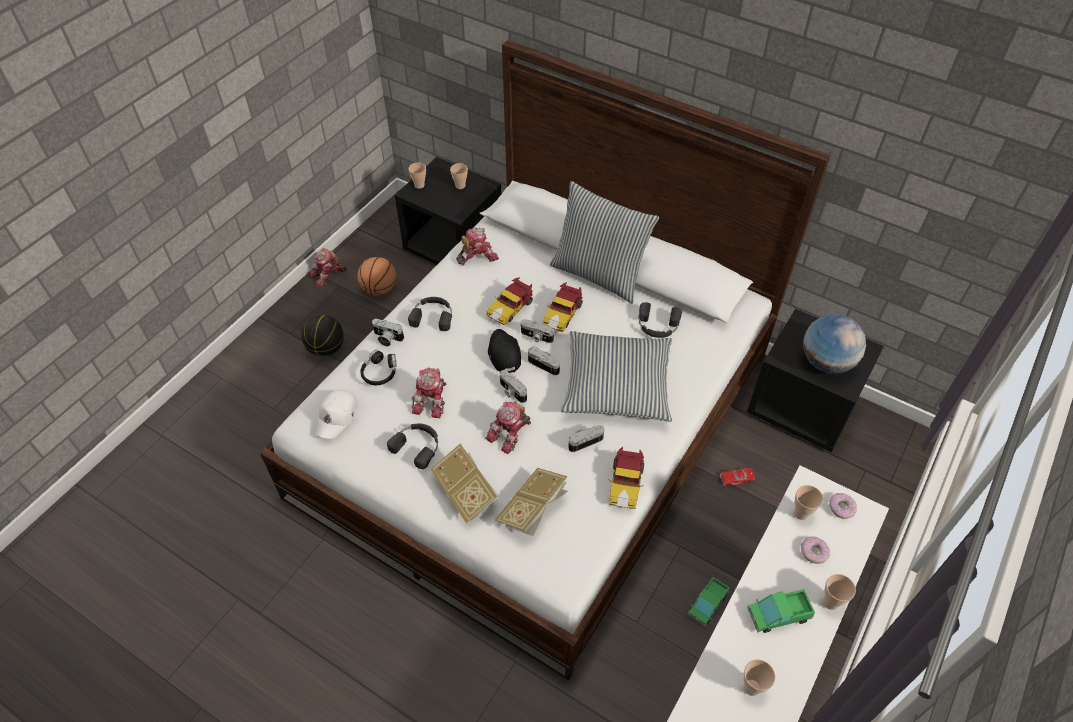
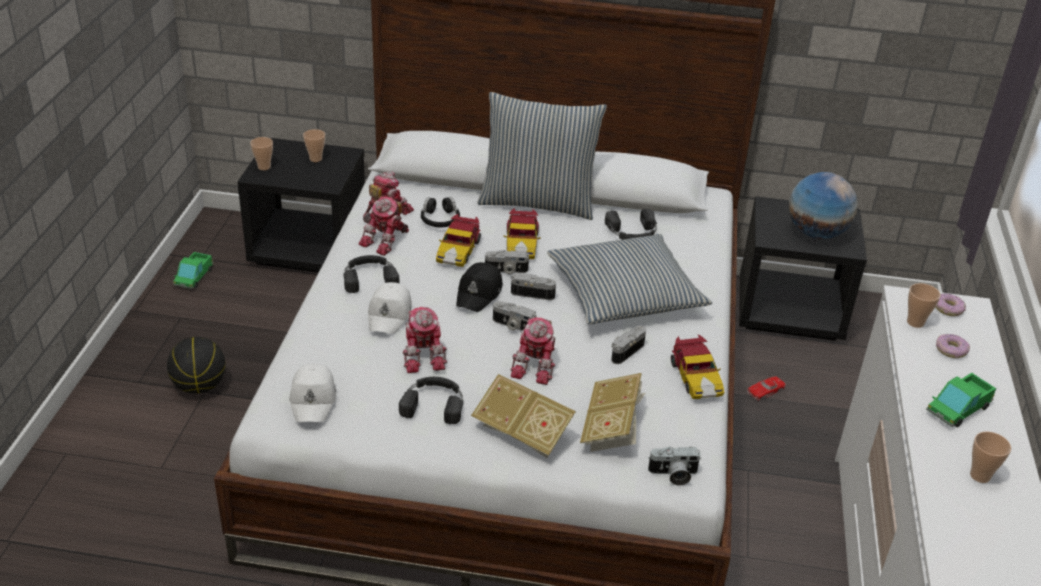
camera: 25 degrees left, 15 degrees down
(328, 275) = (158, 310): toy robot -> toy robot (387, 240)
(379, 289) = (236, 310): basketball -> none
(380, 372) = (340, 344): black headphones -> black headphones (440, 219)
(387, 338) = (326, 311): camera -> camera (673, 475)
(429, 355) = (390, 314): none -> white cap
(503, 354) = (479, 293): black cap -> black cap turned 120 degrees counterclockwise
(707, 604) = (811, 516): toy truck -> toy truck (194, 277)
(831, 602) = (997, 385): cup -> none

